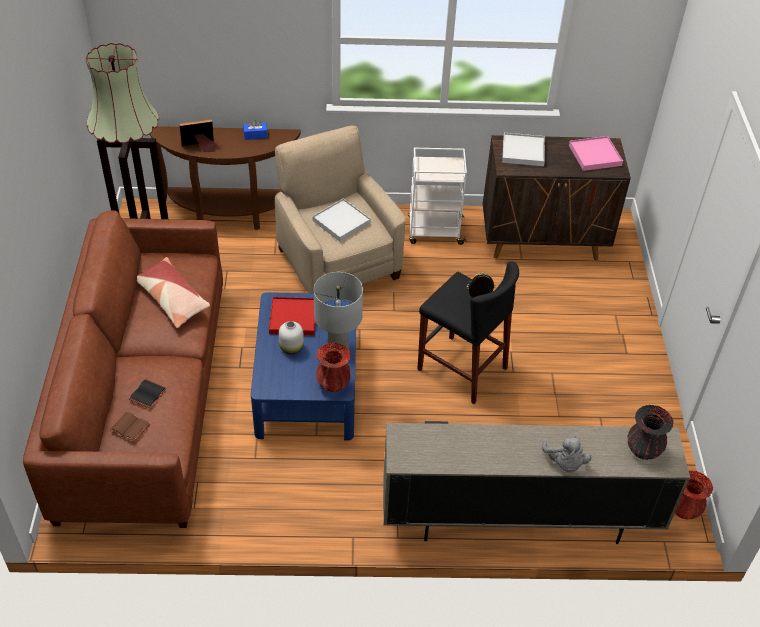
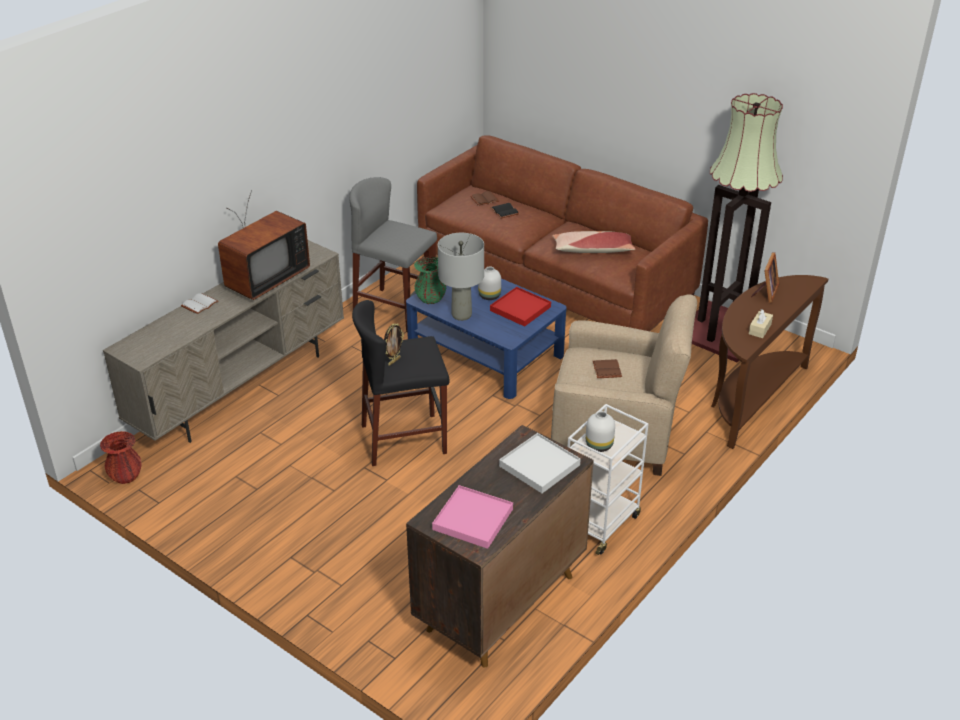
camera: 130 degrees right, 10 degrees down
(255, 135) = (760, 329): blue tissue box -> beige tissue box
(300, 490) = (395, 310): none -> grey stool
(333, 384) = (430, 299): red vase -> green vase
(341, 222) = (606, 369): white tray -> brown book
(446, 170) = (599, 445): none -> white vase
(482, 446) = (263, 279): none -> television
(564, 463) = (199, 304): grey plush toy -> white book
(643, 450) = (152, 343): black vase -> none

